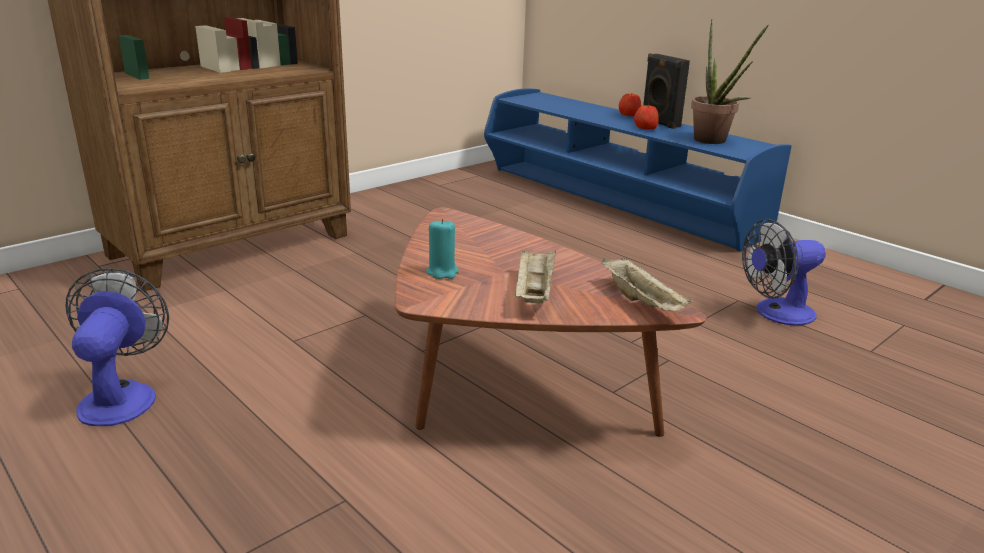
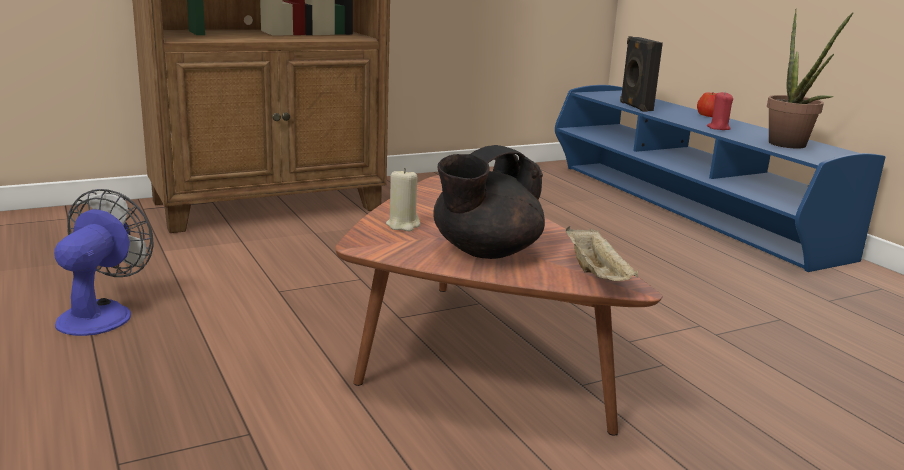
camera: 15 degrees right, 5 degrees down
(442, 272) = (403, 225): turquoise candle -> beige candle
(534, 291) = (484, 252): beige tray -> black teapot
(645, 128) = (718, 128): apple -> red candle
(659, 123) = (738, 125): black speaker -> black speaker (635, 107)
(776, 313) = (820, 338): fan -> none

